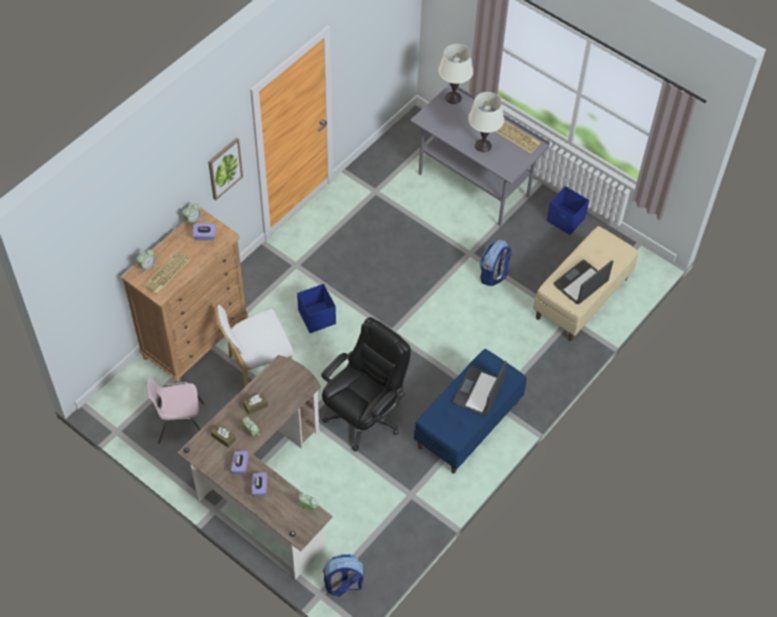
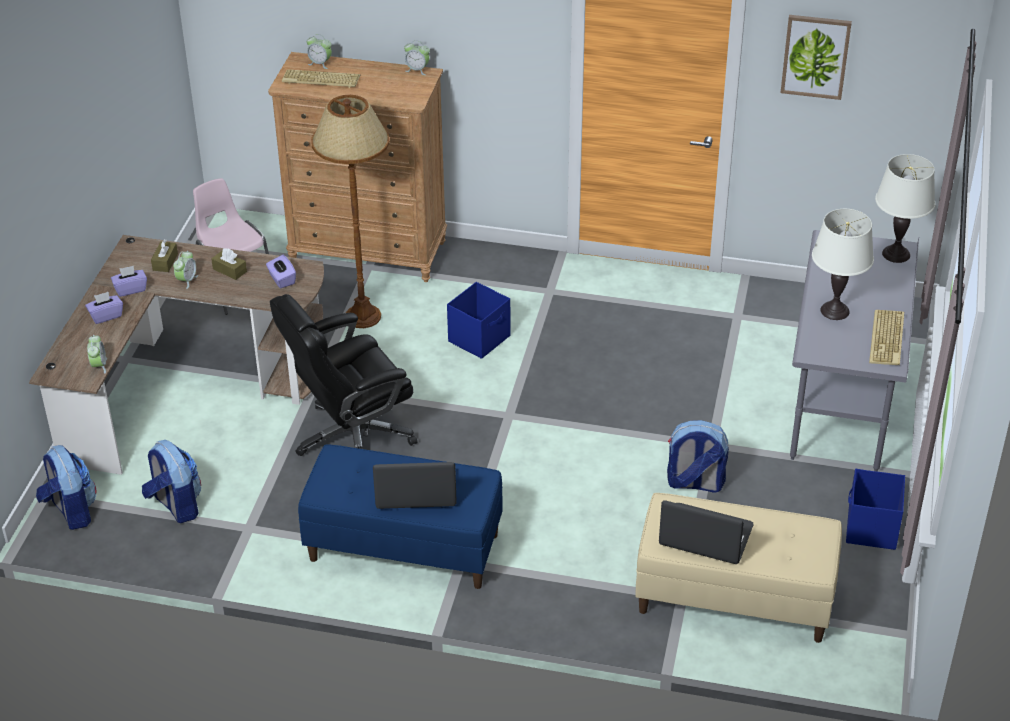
camera: 65 degrees right, 15 degrees down
(205, 236) = (399, 86): purple tissue box -> purple tissue box (282, 279)
(224, 168) = (504, 50): picture -> picture (815, 56)
(257, 366) = (363, 316): white chair -> brown floor lamp
(364, 415) = (352, 437): black office chair -> black office chair turned 135 degrees clockwise
(370, 526) = (175, 505): none -> backpack

